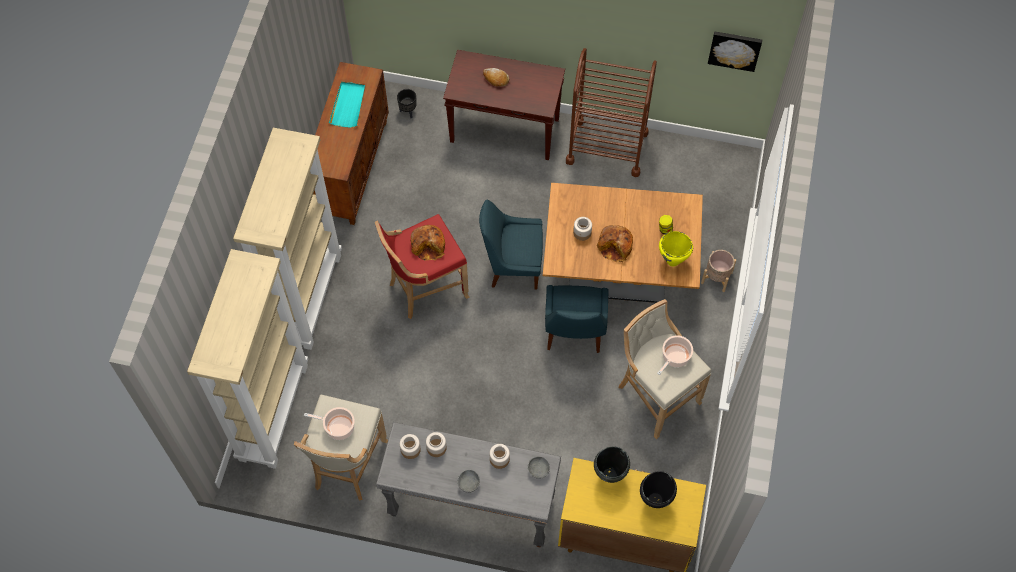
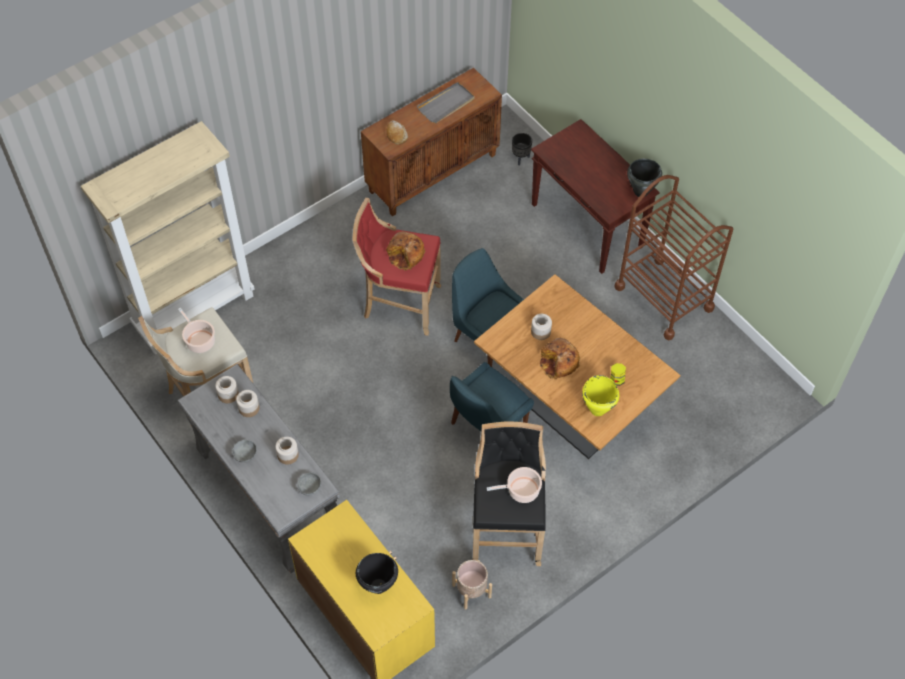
camera: 40 degrees right, 5 degrees down
(308, 297) = (304, 246): beige bookcase -> none
(348, 105) = (446, 104): turquoise tray -> grey tray
(496, 79) = (590, 162): bread -> bread (396, 135)
(609, 475) = (361, 536): black cooking pot -> black cooking pot (640, 192)
(655, 395) = (506, 528): beige stool -> black stool
(716, 278) = (657, 473): beige planter -> beige planter (471, 591)
(734, 49) = (805, 258): picture -> none

